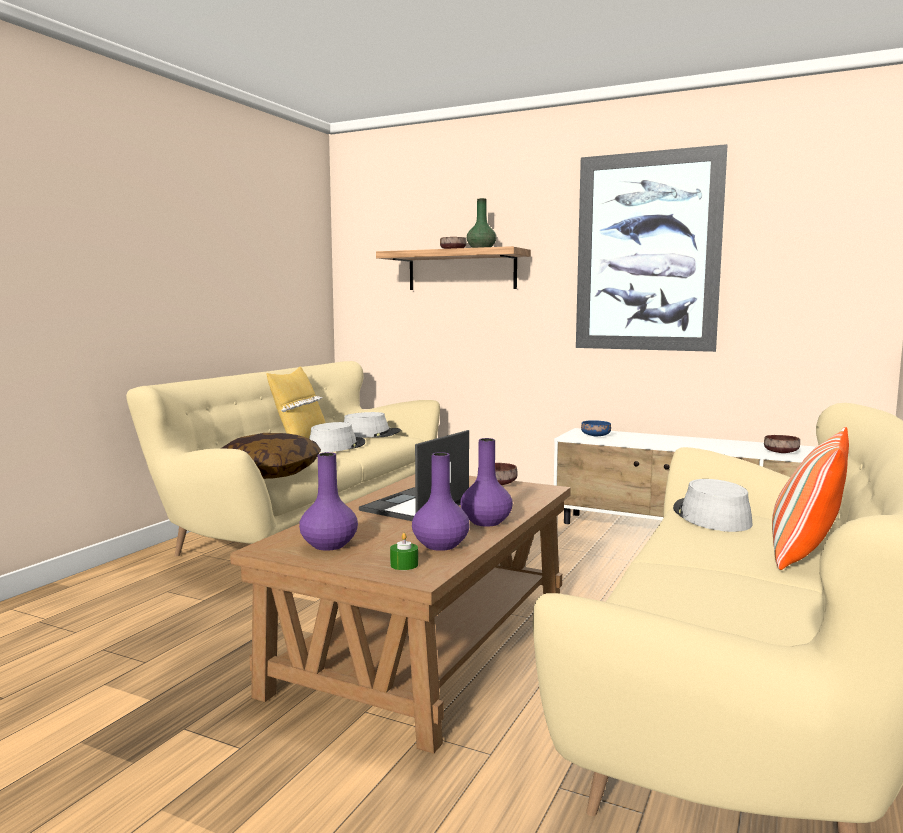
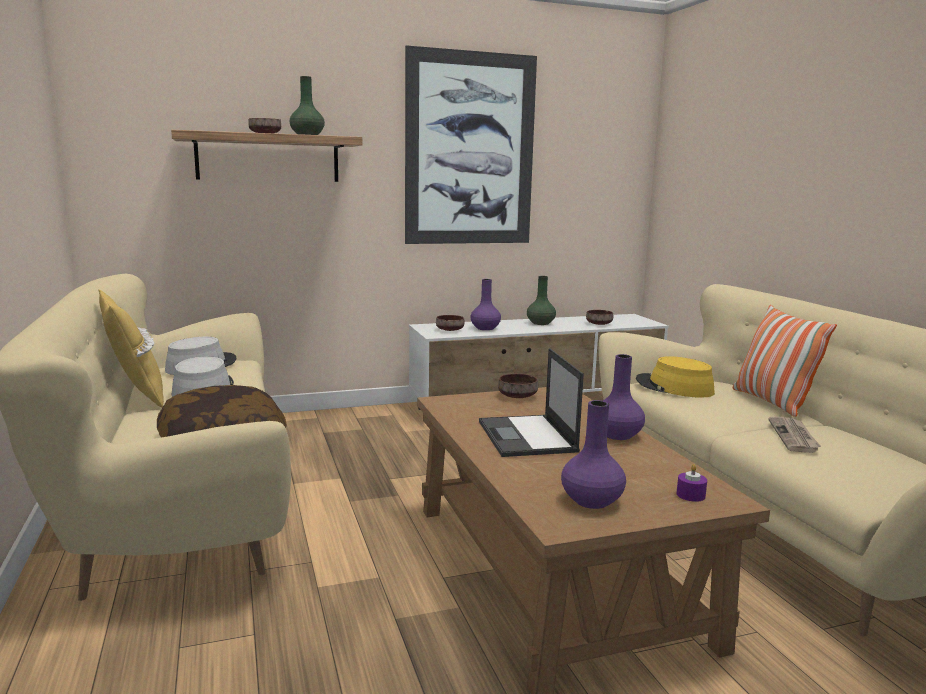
camera: 45 degrees left, 5 degrees up
(404, 565) = (690, 495): green candle -> purple candle
(440, 545) = (656, 467): purple vase -> purple vase (485, 328)
(596, 436) = (450, 330): blue bowl -> brown bowl
(705, 580) = (794, 437): none -> newspaper
(710, 443) = (540, 323): none -> green vase
(710, 517) = (674, 387): grey hat -> yellow hat

